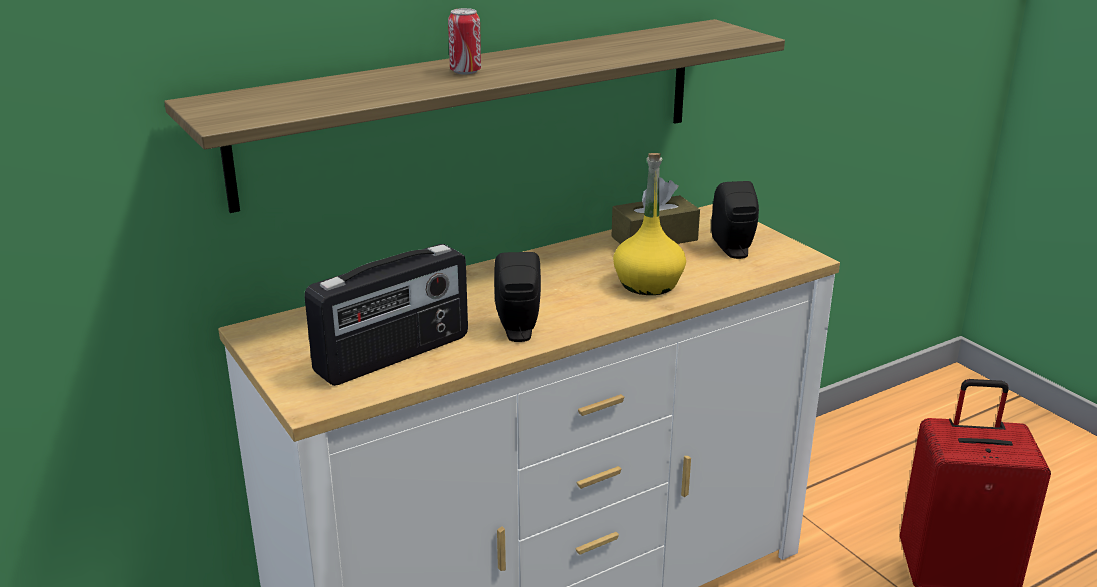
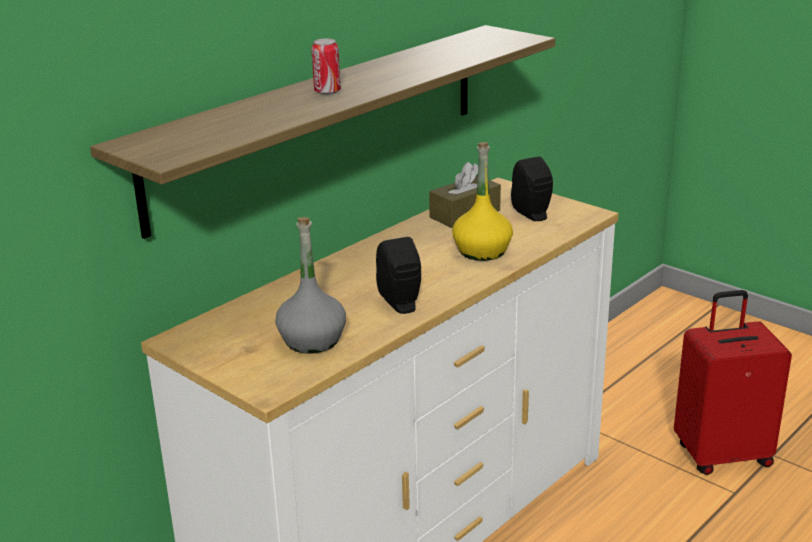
camera: 15 degrees left, 0 degrees up
(394, 355) = (312, 340): radio -> grey bottle

